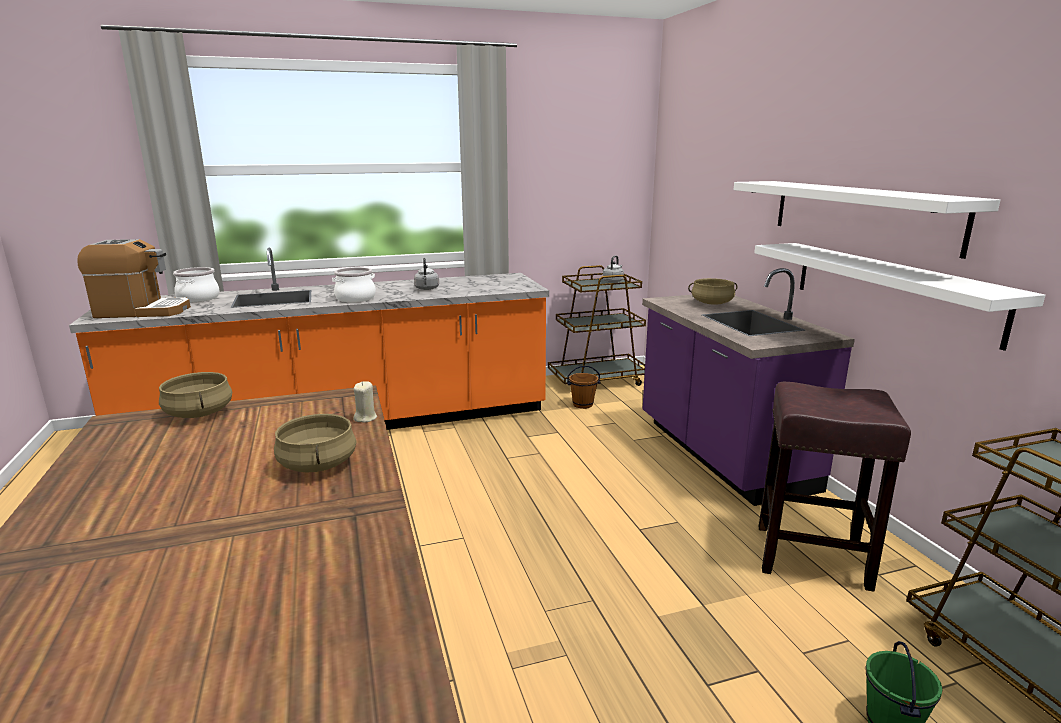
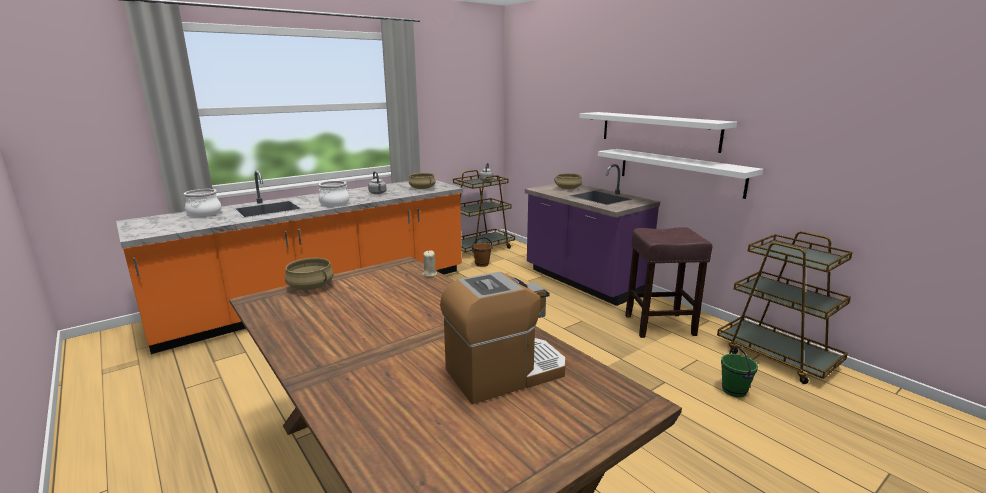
camera: 20 degrees left, 0 degrees up
(142, 311) = (171, 226): coffee machine -> coffee machine (505, 373)
(318, 464) = (434, 301): beige cooking pot -> beige cooking pot (422, 188)

